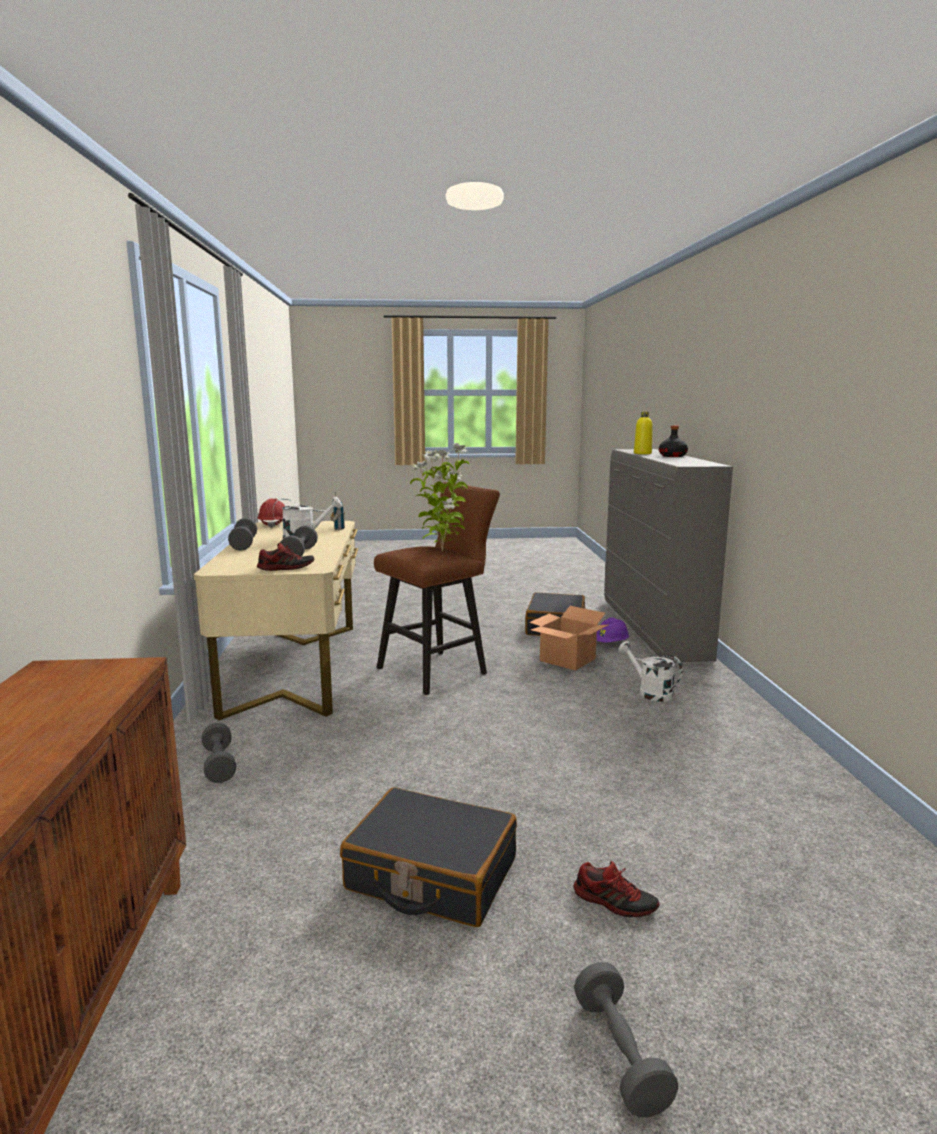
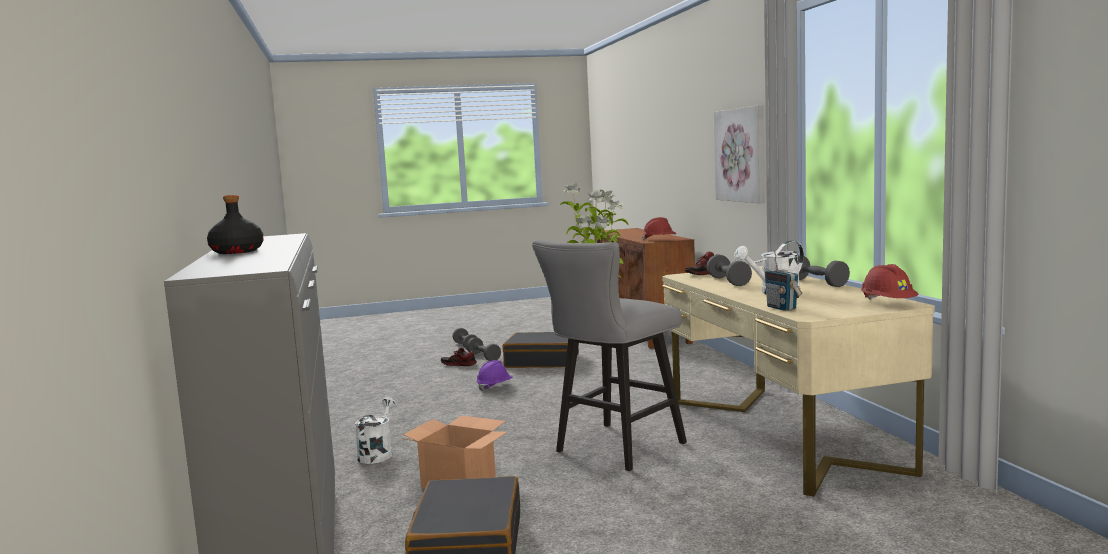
camera: 170 degrees right, 5 degrees down
(88, 443) = (741, 155): none -> picture
(98, 670) = (659, 240): none -> red hard hat
(219, 765) = (707, 374): grey dumbbell -> grey dumbbell (484, 357)
(438, 670) = (613, 449): brown stool -> grey stool
(611, 644) = (386, 518): purple hard hat -> purple hard hat (494, 387)
(642, 453) = (271, 255): yellow bottle -> none
(650, 692) = (377, 454): white watering can -> white watering can turned 120 degrees counterclockwise

